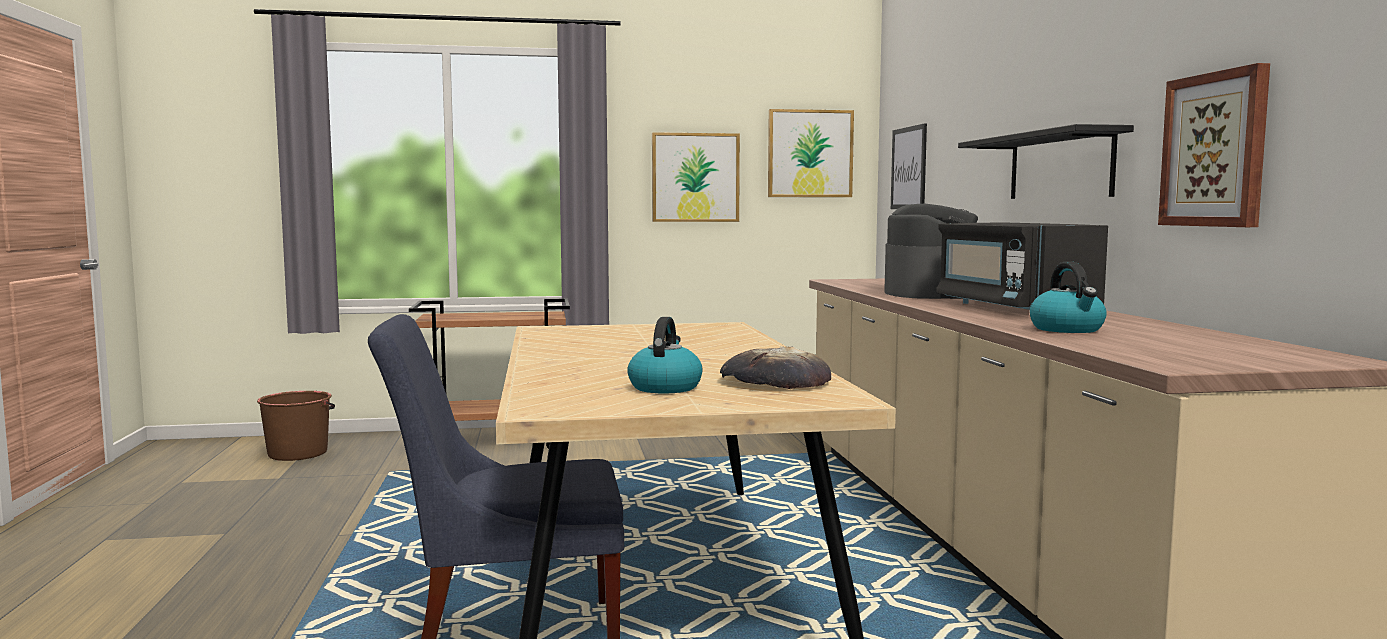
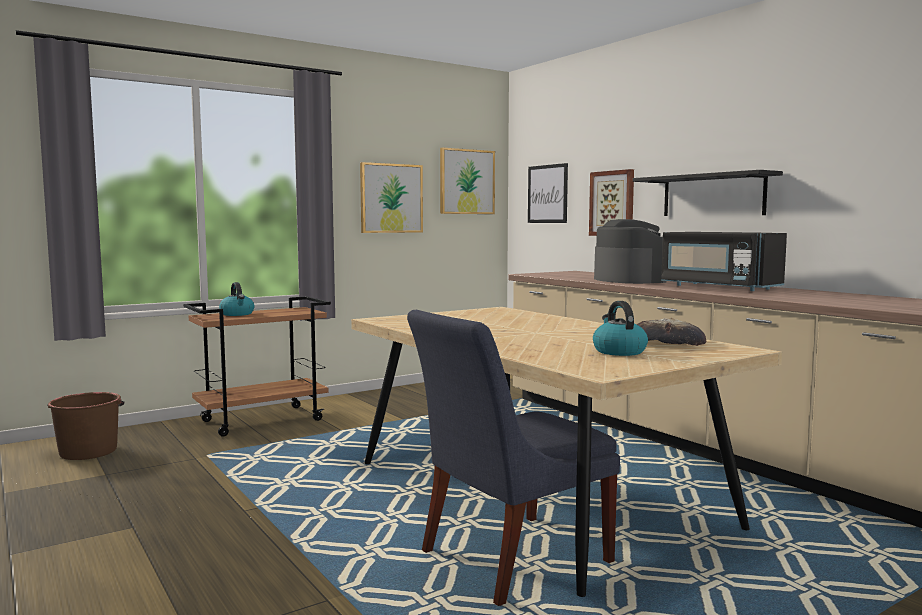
camera: 25 degrees left, 0 degrees up
(1067, 329) = (803, 297): kettle -> kettle (237, 314)
(1215, 150) = (854, 188): picture -> picture (612, 203)

